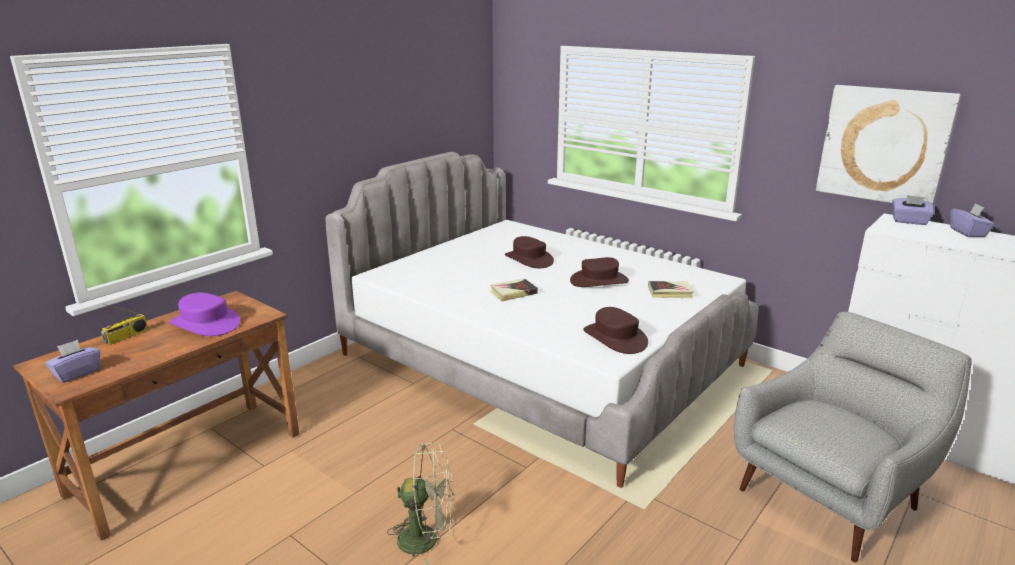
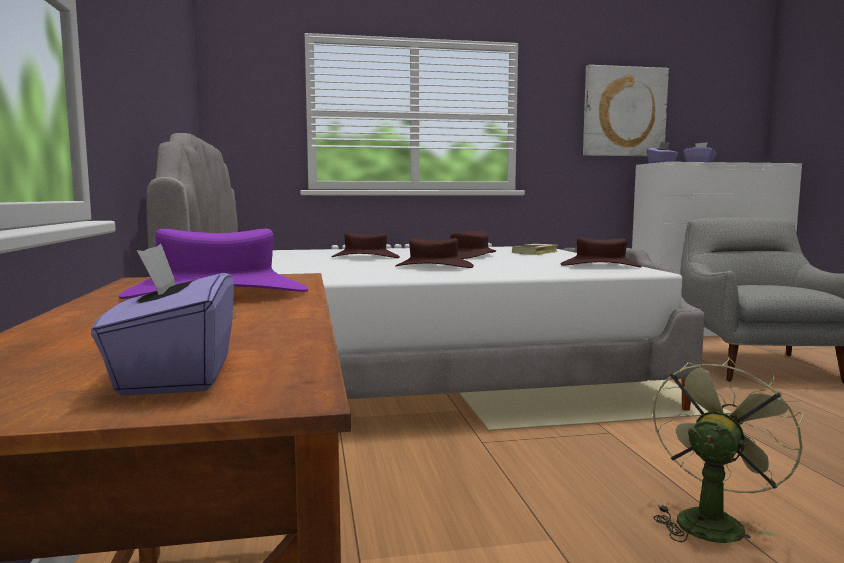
camera: 50 degrees left, 15 degrees down
(126, 336) = (80, 328): radio -> none
(513, 293) = (434, 267): book -> brown hat

